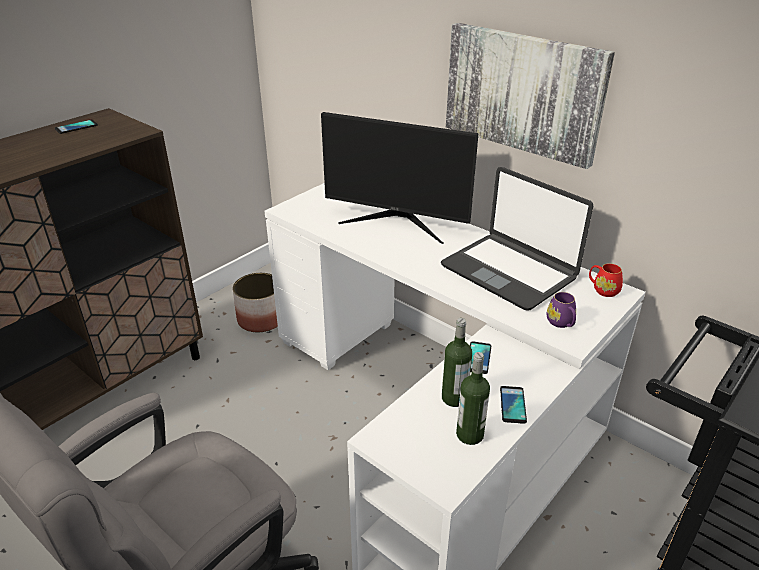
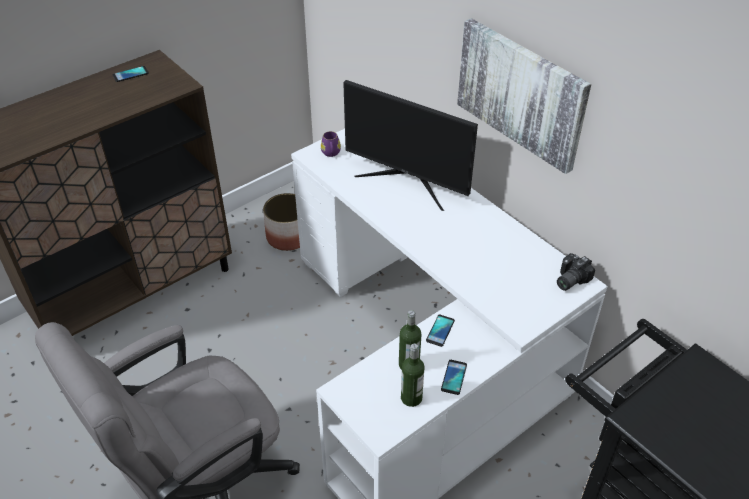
camera: 10 degrees right, 10 degrees up
(509, 271) = (492, 249): laptop -> none
(561, 323) = (518, 309): purple mug -> purple mug (331, 153)
(602, 290) = (569, 279): red mug -> camera

